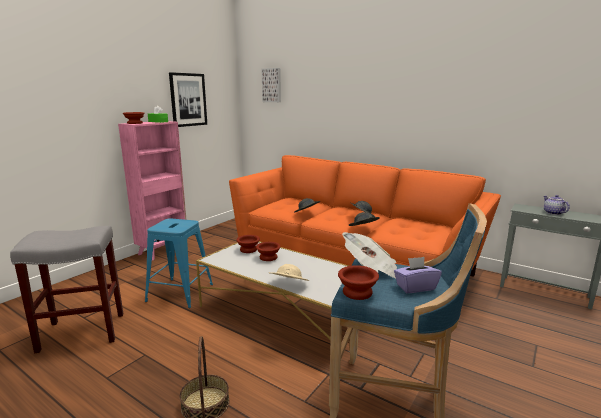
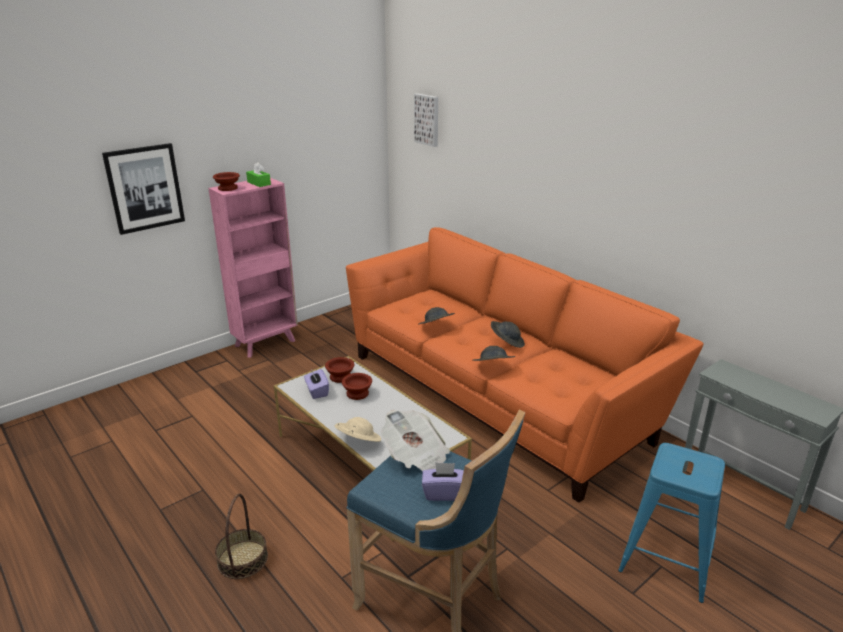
camera: 15 degrees right, 10 degrees up
(84, 331) = (151, 449): grey stool -> none
(180, 292) = (264, 412): blue stool -> blue stool (666, 558)
(188, 100) = (306, 142): picture -> picture (145, 188)
(234, 260) = (317, 391): none -> purple tissue box
(356, 293) = (375, 489): brown bowl -> none
(552, 213) = (757, 388): teapot -> none

